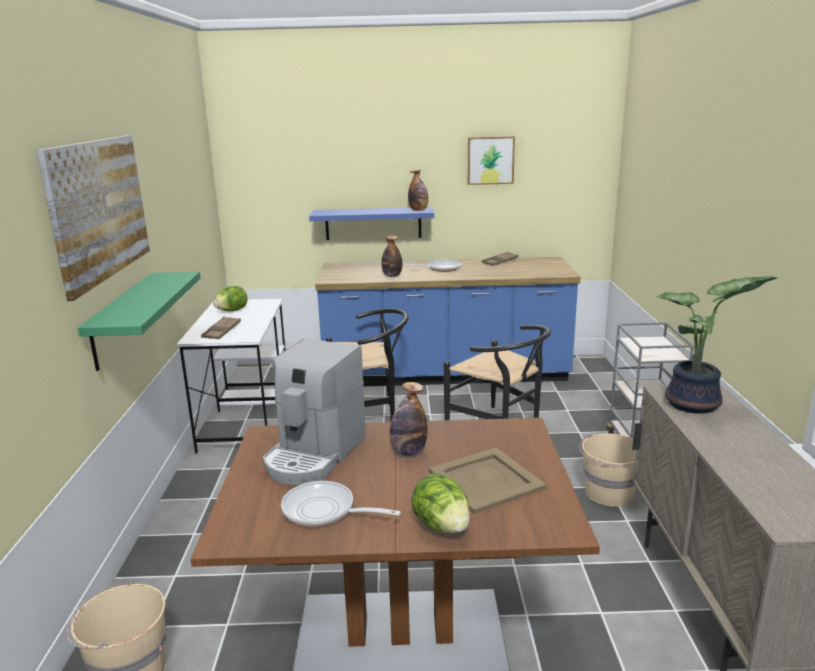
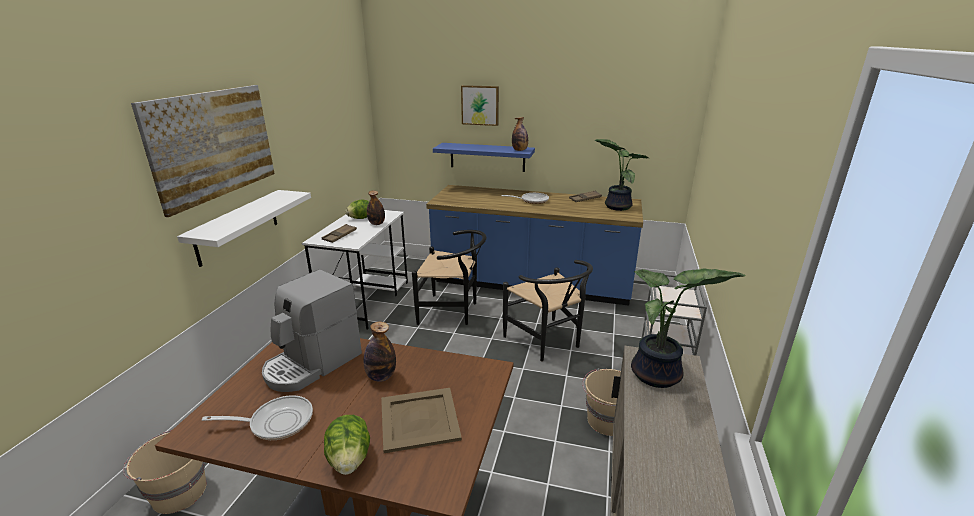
camera: 15 degrees right, 5 degrees up
(123, 319) = (237, 226): green shelf -> white shelf
(324, 511) = (276, 422): frying pan -> frying pan turned 135 degrees clockwise
(392, 276) = (488, 203): bottle -> bottle (377, 223)
(490, 160) = (586, 112): picture -> picture (480, 105)
(540, 265) = (616, 206): none -> potted plant

